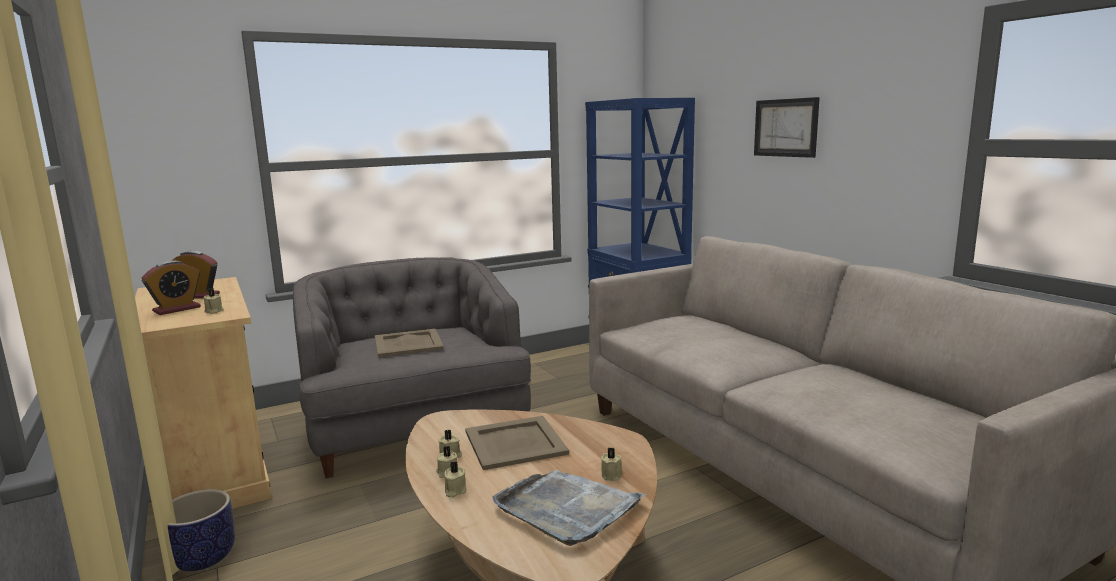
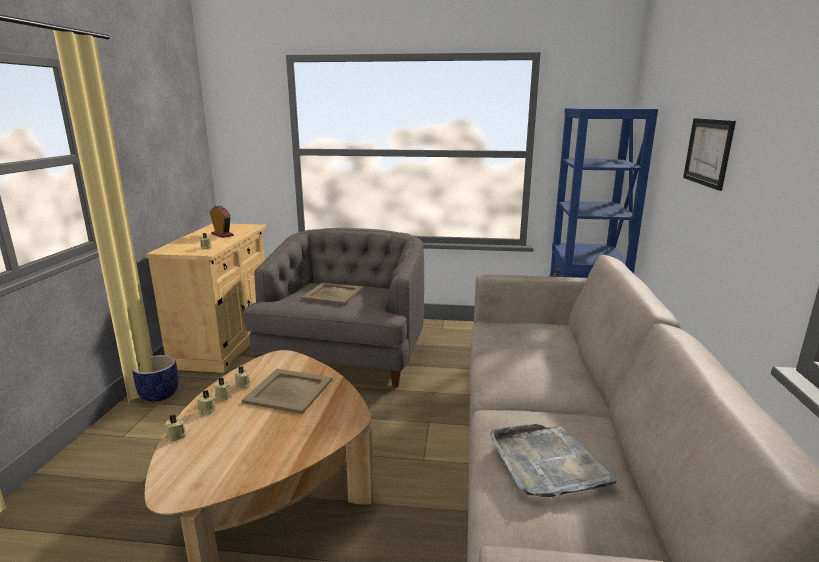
camera: 35 degrees right, 5 degrees up
(177, 309) = (196, 242): alarm clock -> none
(567, 509) = (235, 453): grey tray -> grey tray (547, 463)
(612, 475) = (299, 442): beige candle -> beige candle (177, 436)

